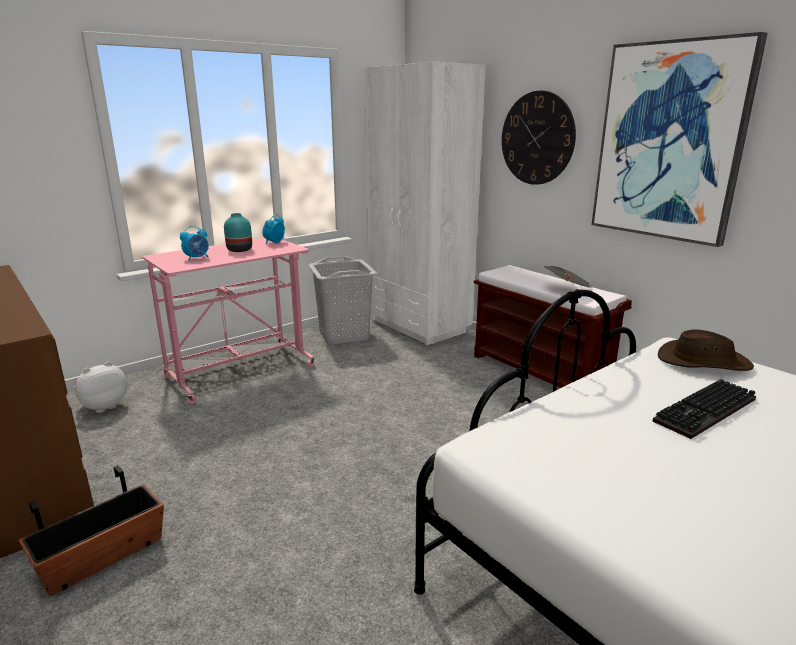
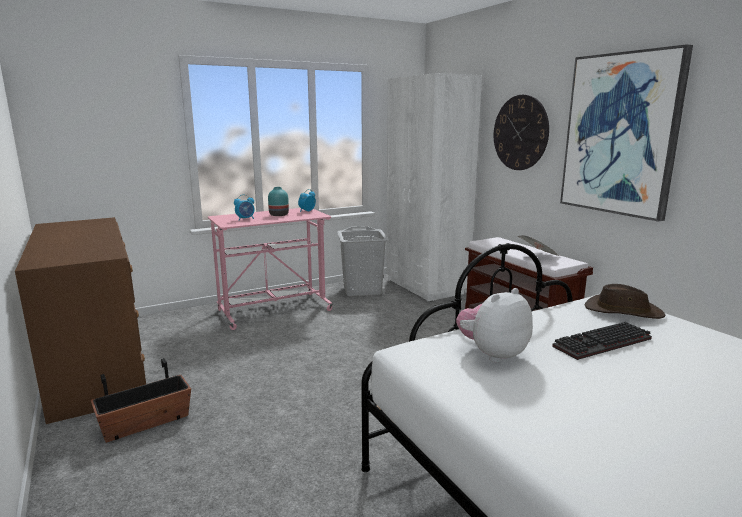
camera: 10 degrees right, 5 degrees down
(103, 406) = (169, 327): plush toy -> plush toy (492, 354)

